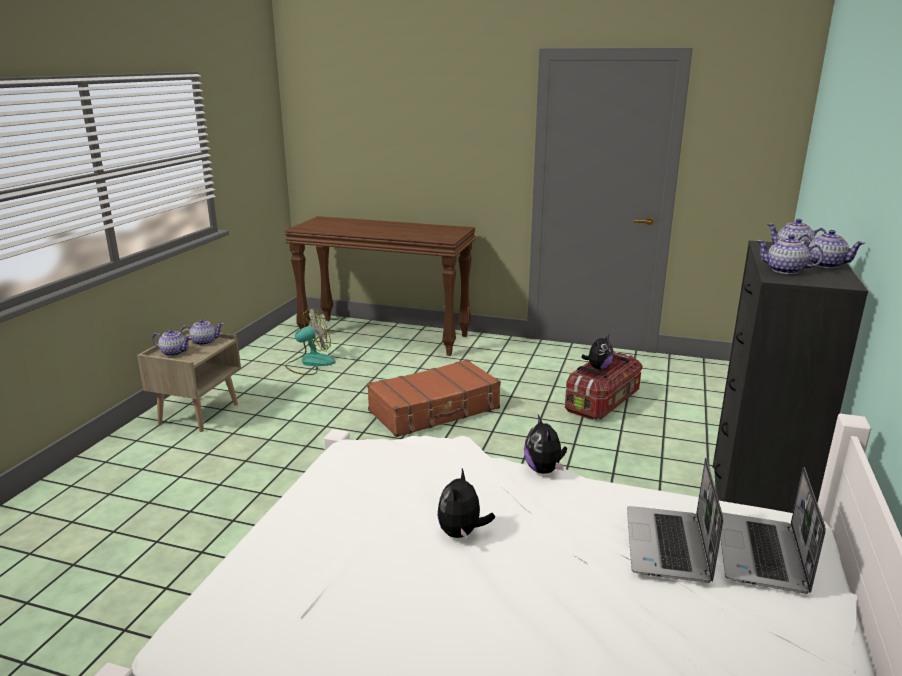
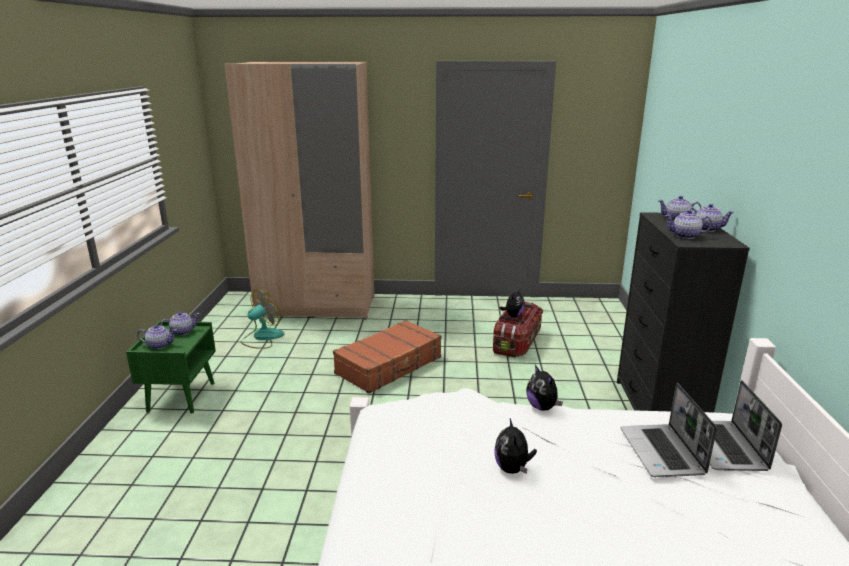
camera: 15 degrees left, 0 degrees up
(199, 413) = (181, 396): beige nightstand -> green nightstand
(385, 336) = (317, 305): brown console table -> beige wardrobe

